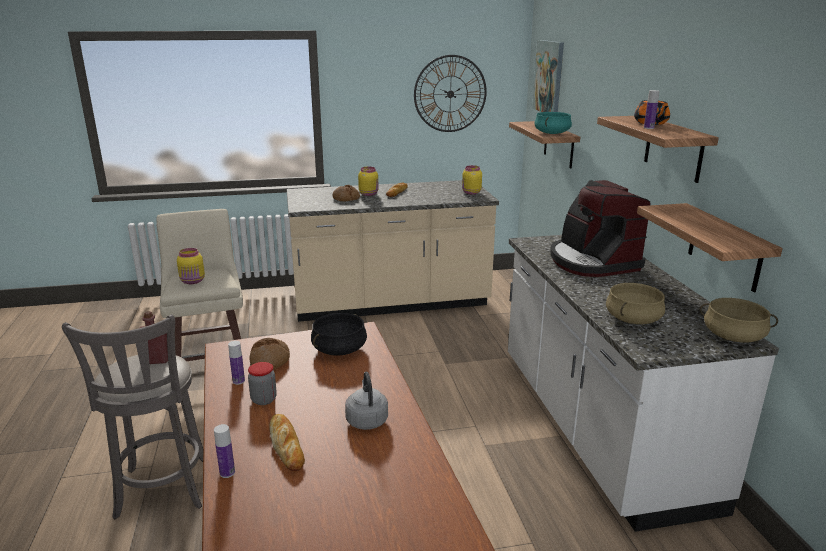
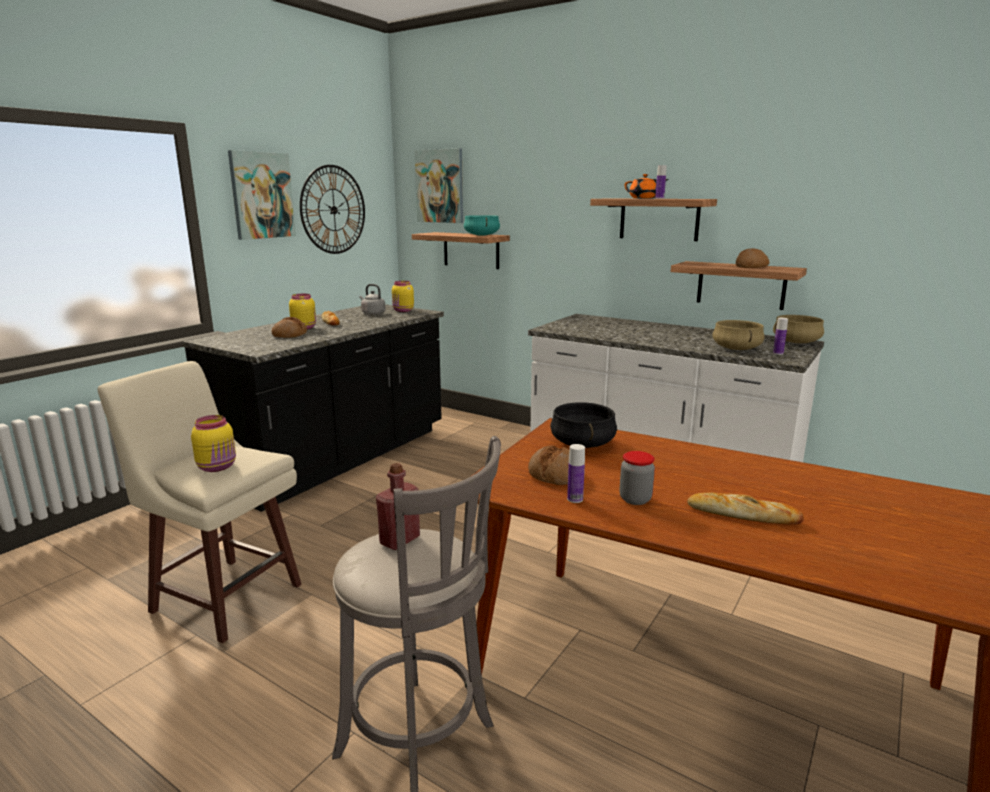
camera: 45 degrees left, 5 degrees down
(227, 473) = (767, 555): bottle -> bottle (778, 353)
(366, 419) = (735, 472): grey kettle -> grey kettle (372, 313)
(377, 82) = (261, 195): none -> picture
(390, 302) = (338, 459): beige counter -> black counter
(592, 261) = (622, 329): coffee machine -> none
(714, 229) = (751, 266): none -> bread

